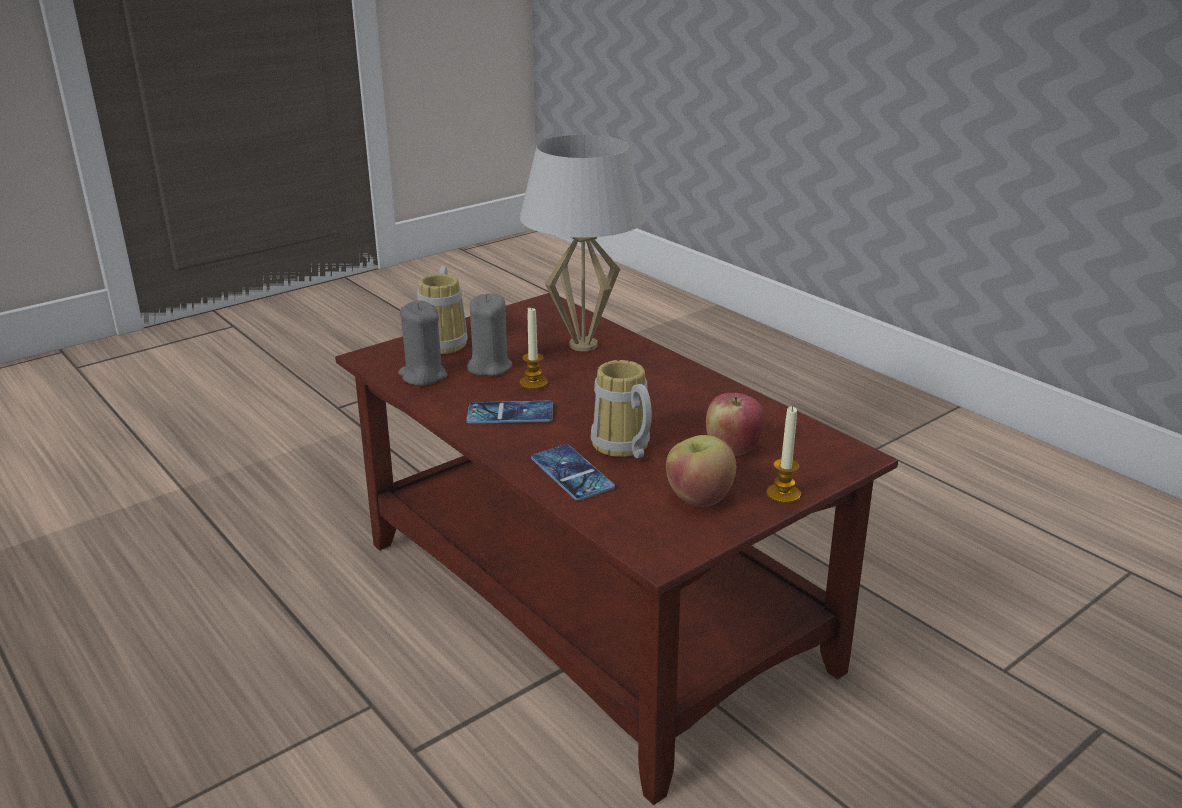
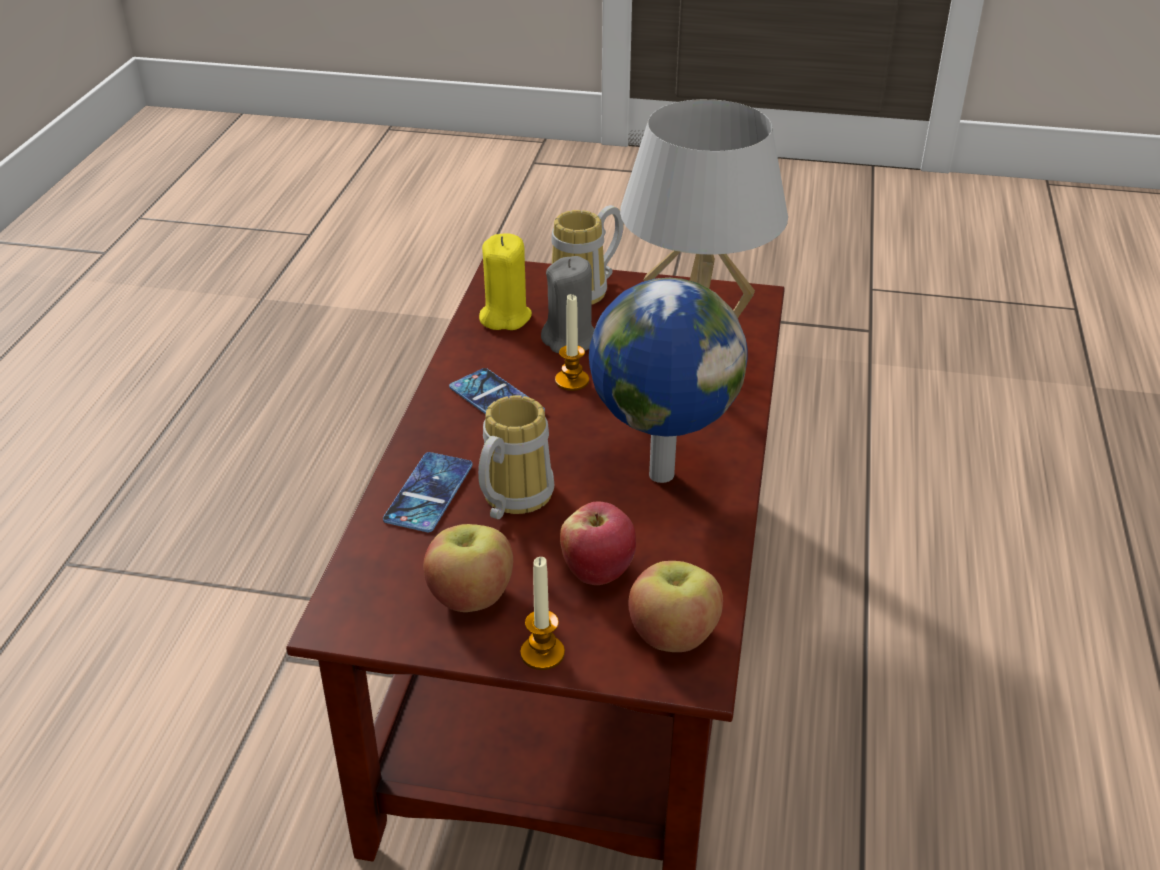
camera: 50 degrees right, 10 degrees up
(423, 376) = (505, 317): grey candle -> yellow candle
(668, 395) = (659, 473): none -> globe
(816, 449) = (673, 634): none -> apple

